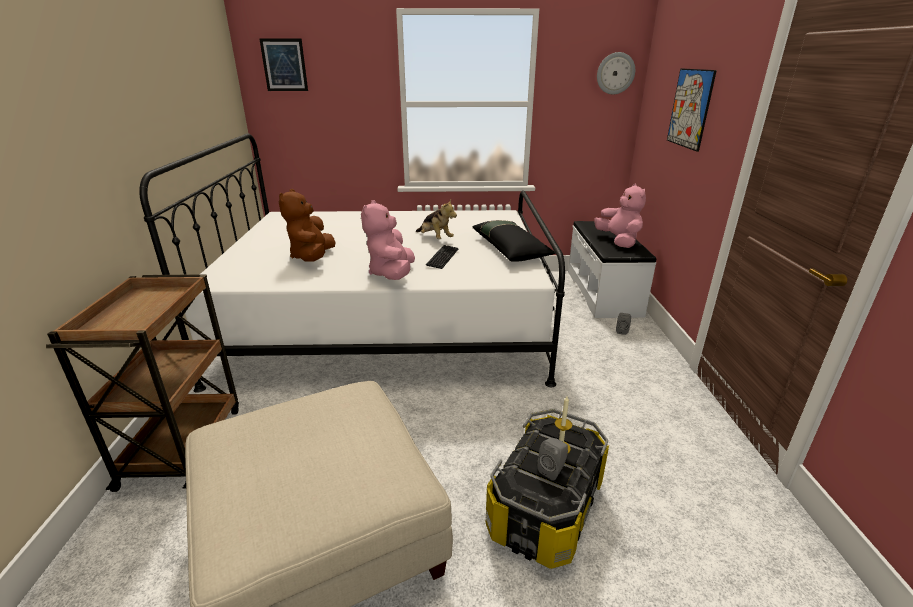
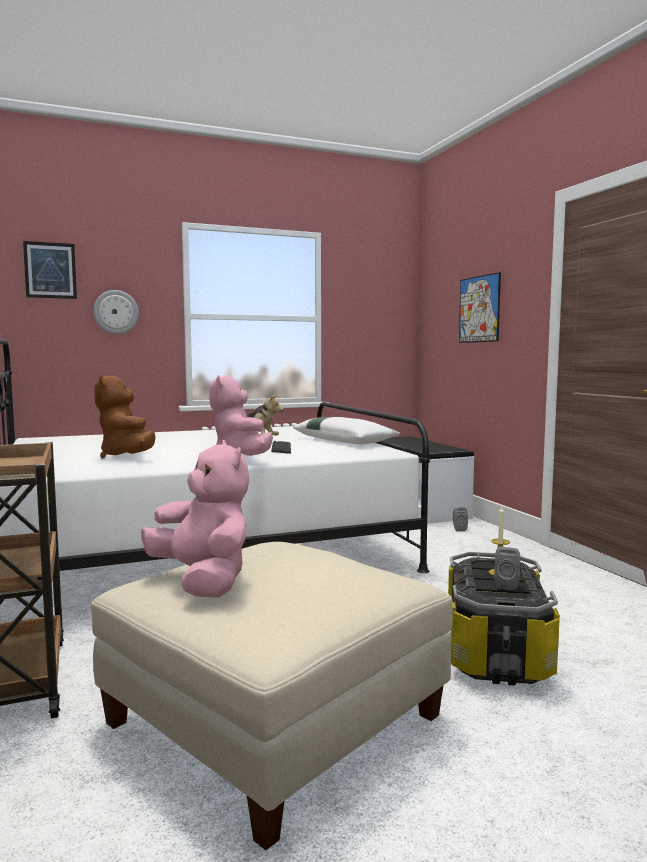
camera: 20 degrees left, 20 degrees down
(511, 249) = (344, 441): black pillow -> white pillow
(615, 73) = (393, 293): wall clock -> wall clock (116, 312)
(618, 241) = (429, 445): pink plush toy -> pink plush toy (203, 581)

